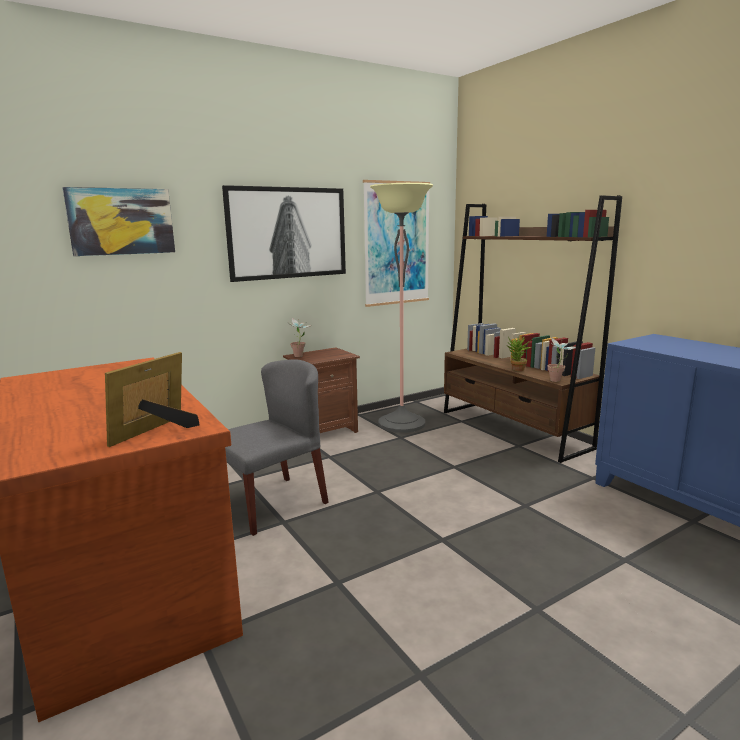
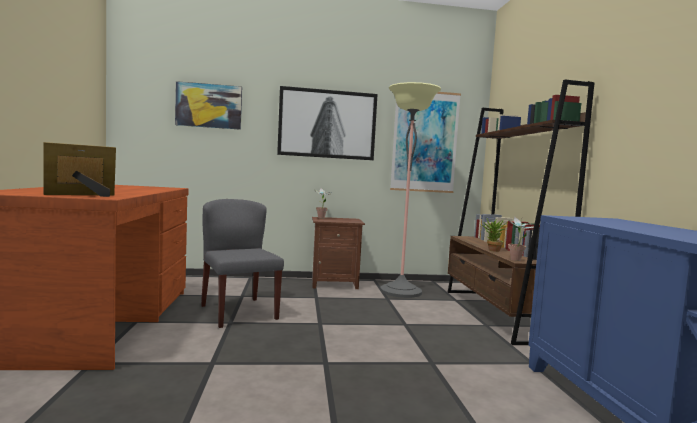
camera: 25 degrees right, 10 degrees down
(272, 504) = (238, 312): grey chair -> grey chair turned 105 degrees counterclockwise

